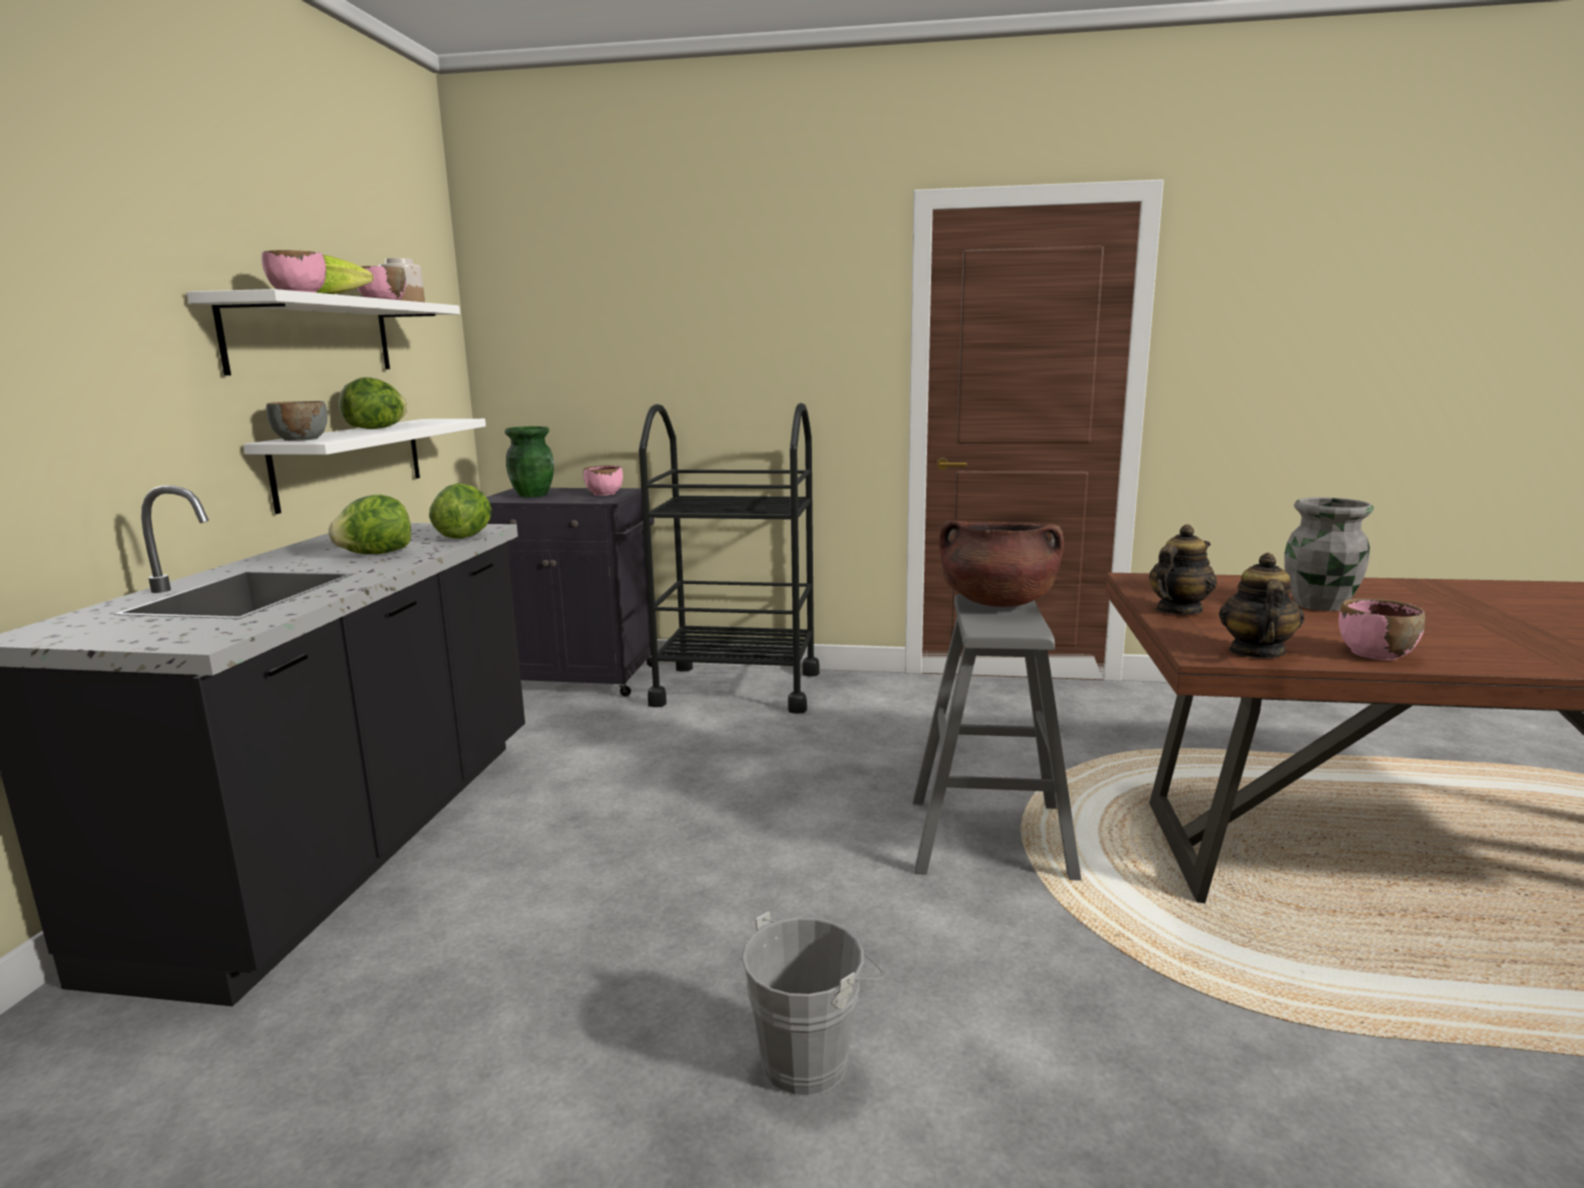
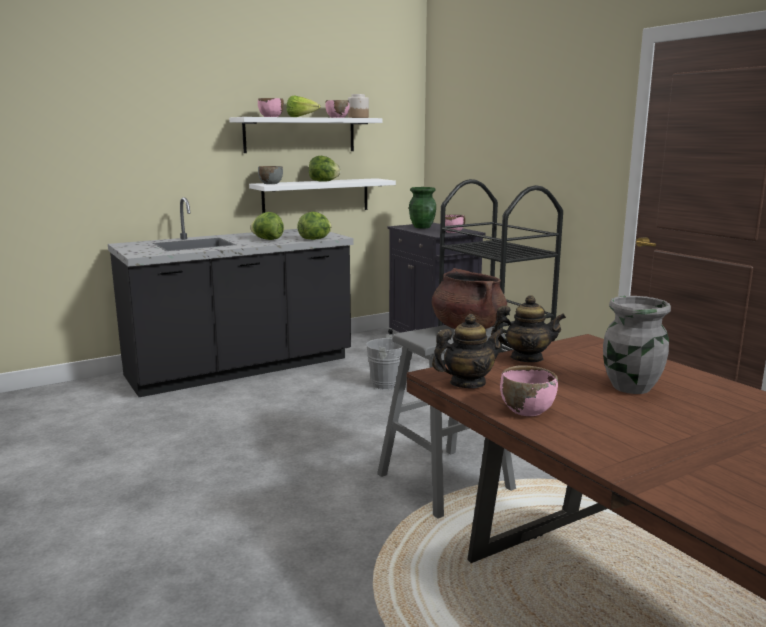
camera: 50 degrees right, 0 degrees up
(812, 1057) = (212, 496): grey bucket -> grey bucket (389, 384)

